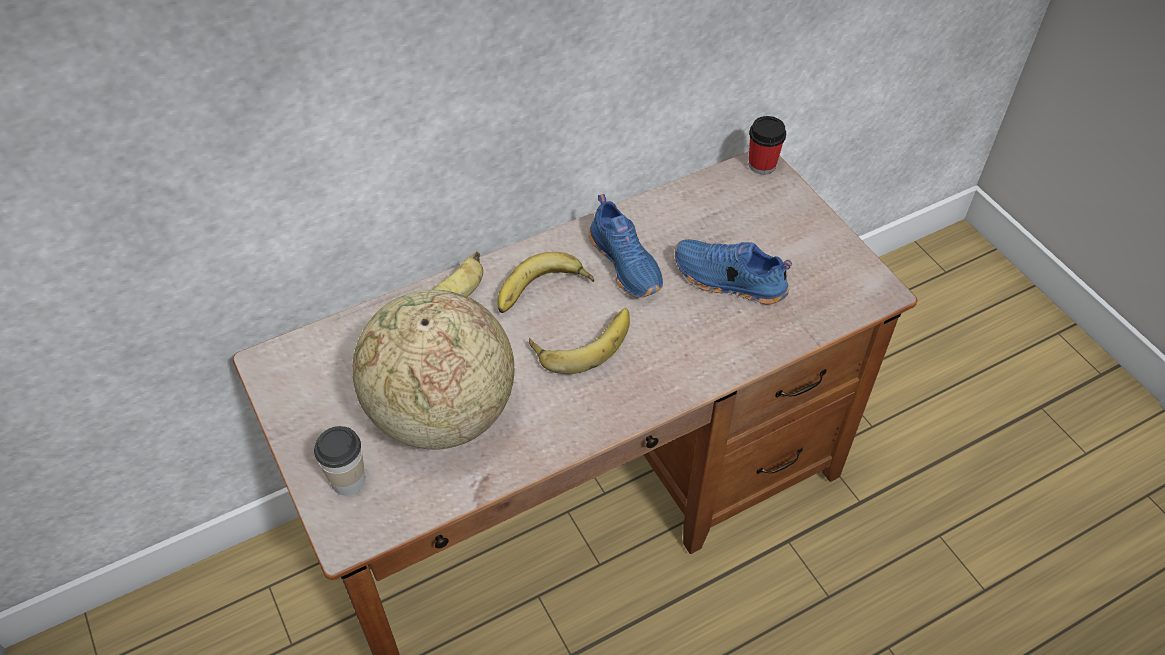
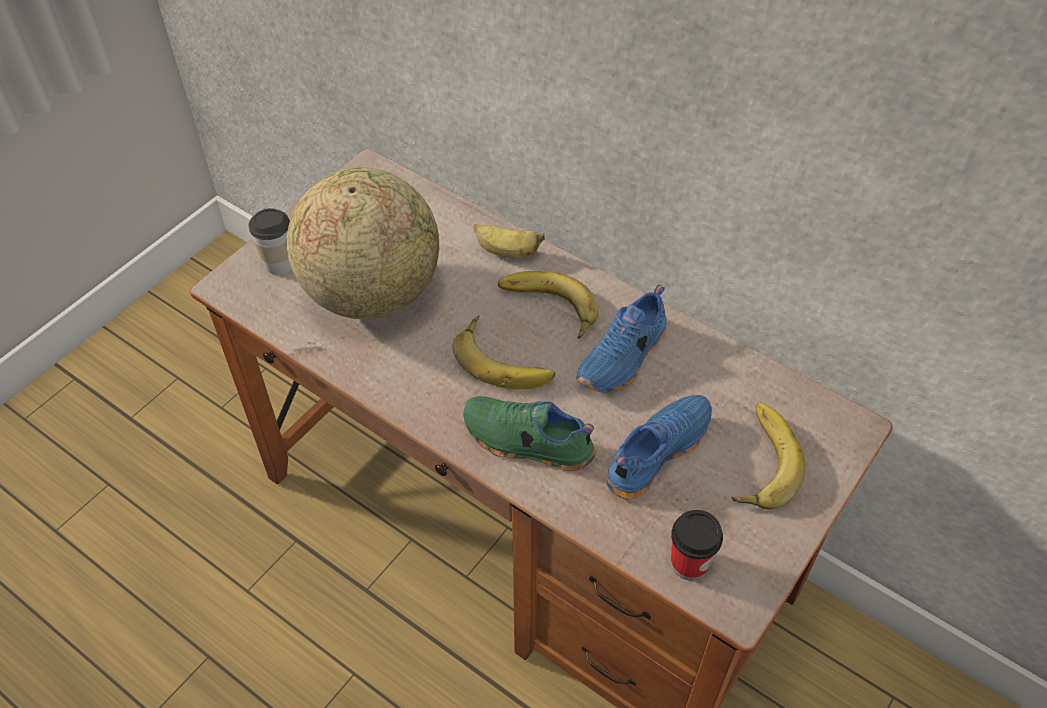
camera: 65 degrees right, 0 degrees up
(679, 359) = (527, 443): none -> green shoe
(728, 281) = (655, 451): blue shoe -> blue shoe turned 45 degrees clockwise
(762, 165) = (853, 427): cup -> cup (689, 563)
(766, 227) = (758, 461): none -> banana

